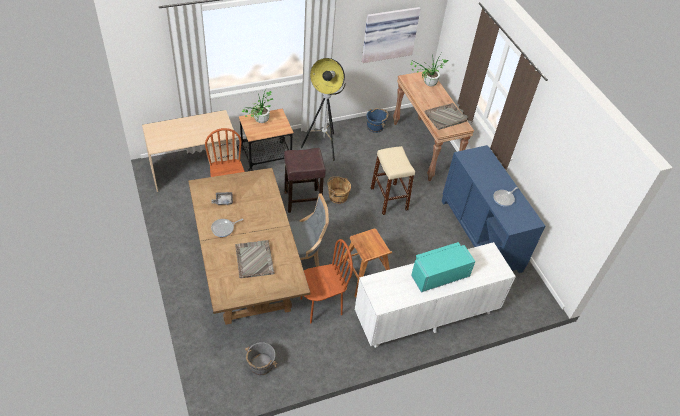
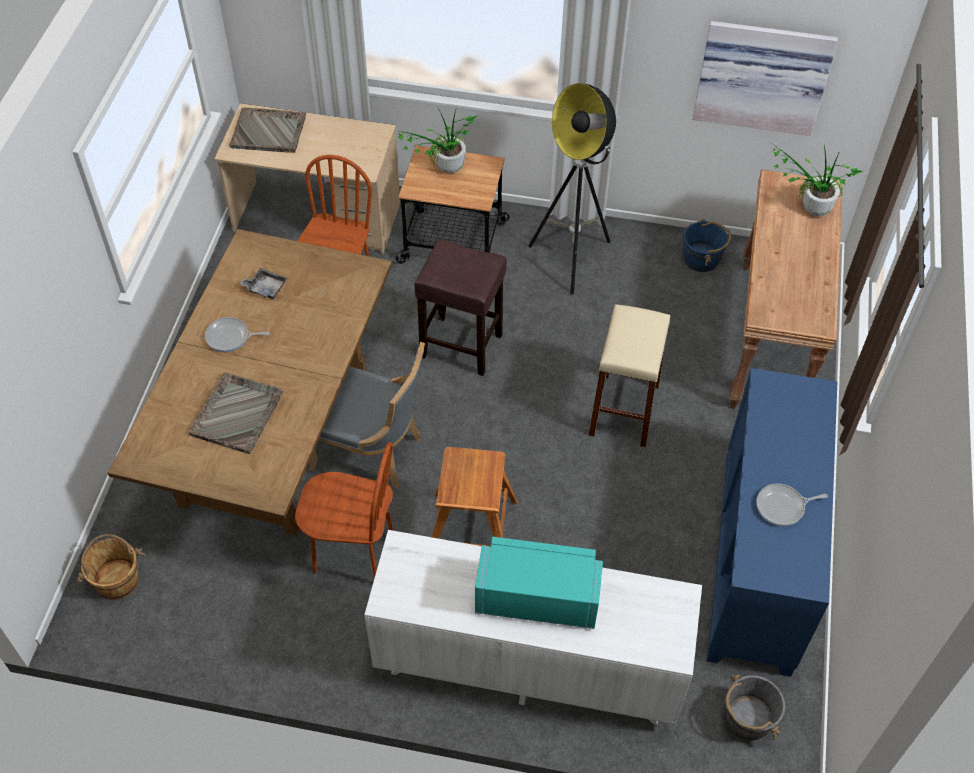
camera: 35 degrees right, 5 degrees up
(261, 365) = (182, 603): grey bucket -> grey bucket (747, 718)
(338, 196) = (530, 364): brown bucket -> brown bucket (117, 579)
(445, 117) = (795, 289): grey tray -> grey tray (269, 132)

